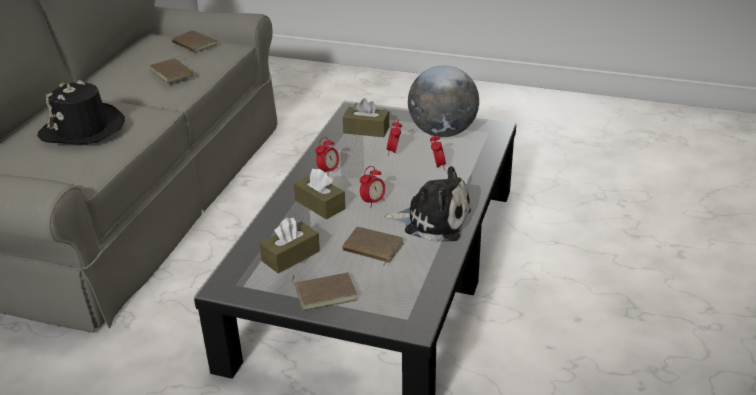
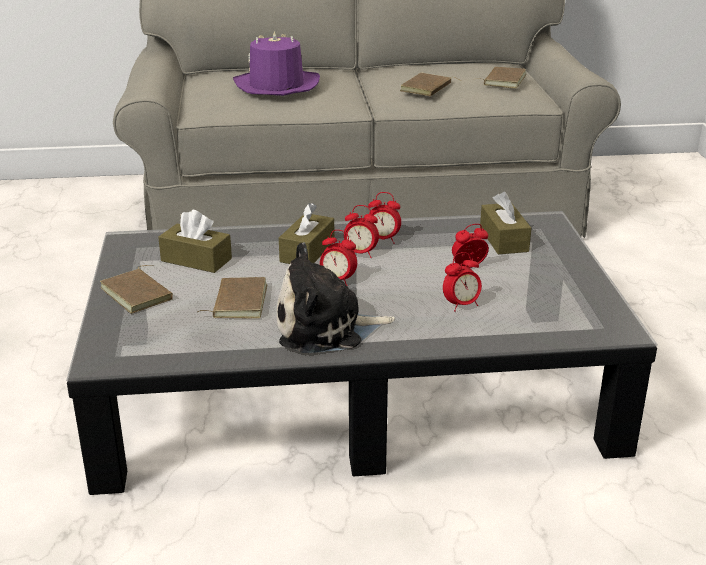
camera: 65 degrees right, 5 degrees down
(82, 129) = (276, 86): black hat -> purple hat
(341, 184) = (360, 254): none -> alarm clock
(433, 220) = (326, 328): plush toy -> plush toy turned 90 degrees clockwise
(442, 132) = (555, 290): globe -> none

